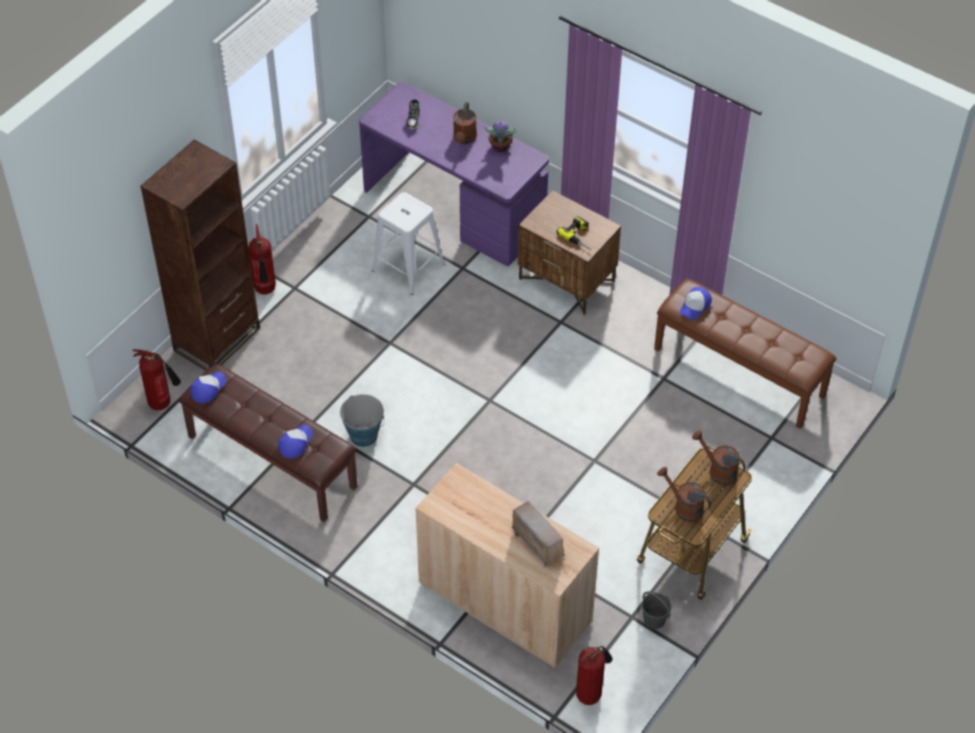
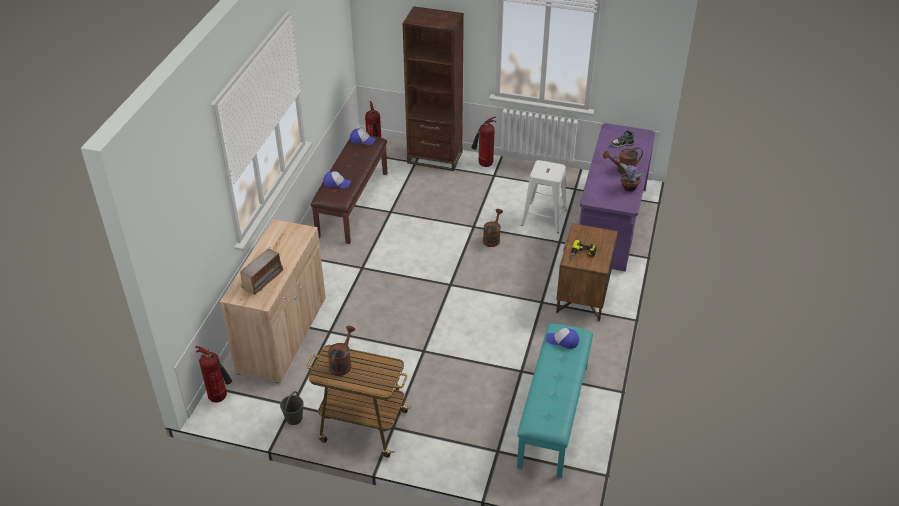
camera: 70 degrees right, 10 degrees down
(363, 435) = (391, 235): bucket -> none
(718, 470) = (384, 375): brown watering can -> brown watering can (492, 238)
(740, 372) = (554, 415): brown bench -> turquoise bench

